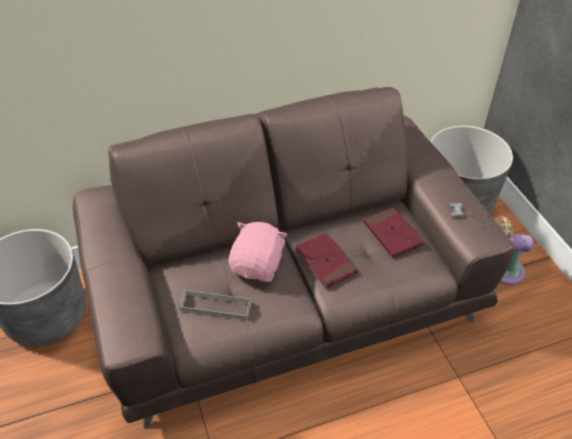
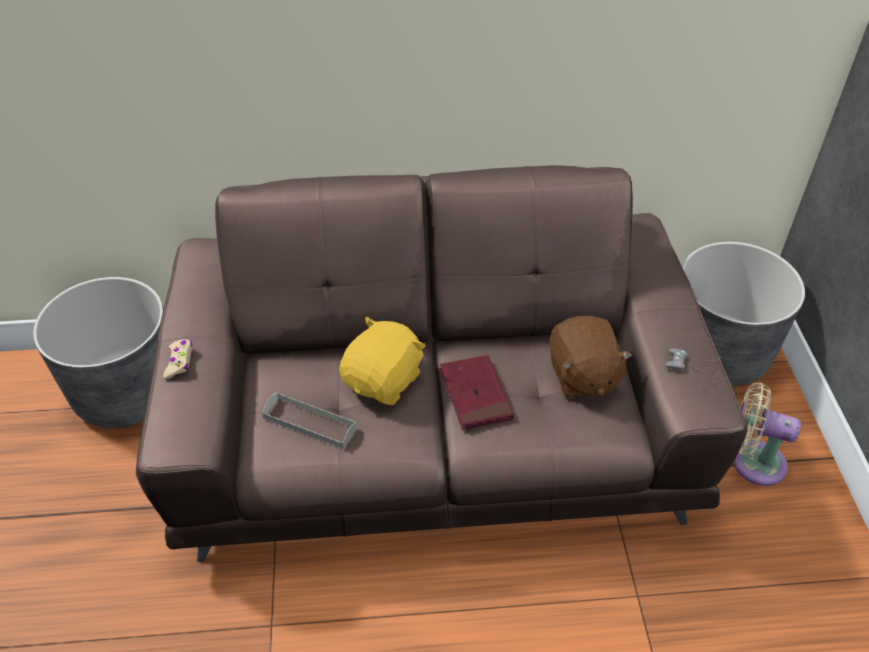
camera: 15 degrees right, 0 degrees up
(109, 282) = (179, 362): none -> beige game controller
(258, 265) = (384, 380): pink plush toy -> yellow plush toy
(392, 234) = (582, 376): red book -> brown plush toy

